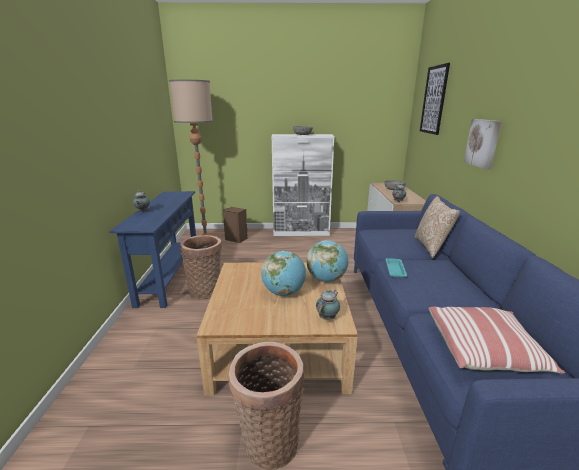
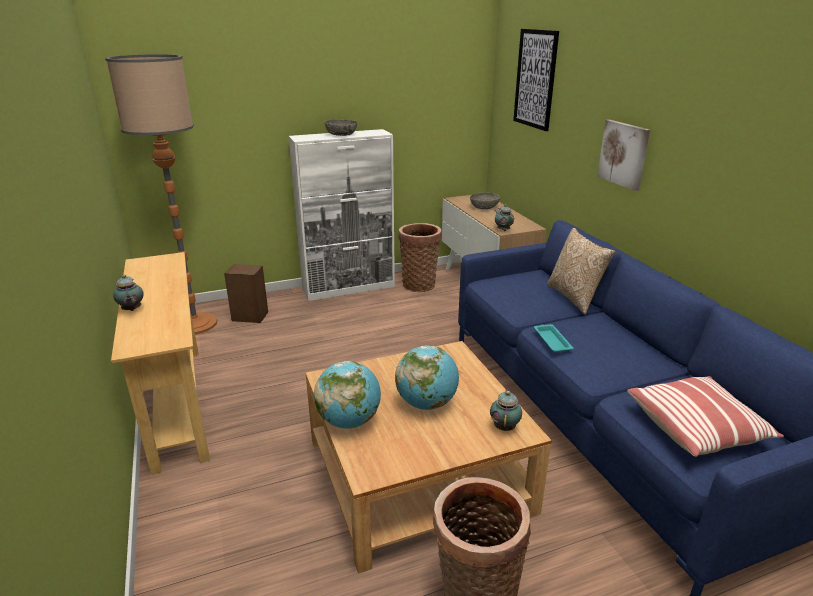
camera: 20 degrees left, 5 degrees up
(169, 275) = (177, 404): blue console table -> beige console table
(205, 290) = (257, 416): basket -> basket (419, 284)
(326, 279) = (468, 371): globe -> globe (349, 421)

